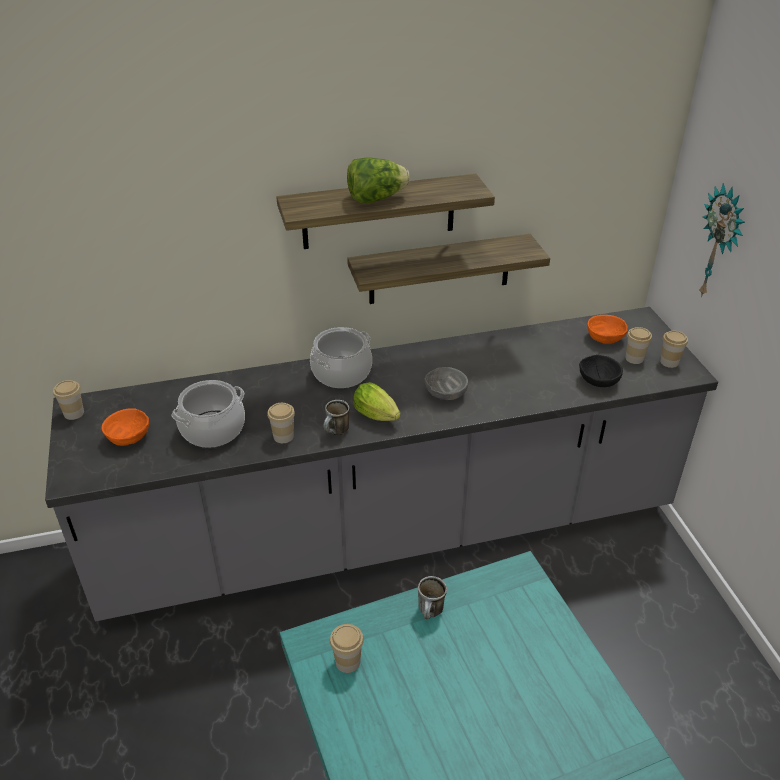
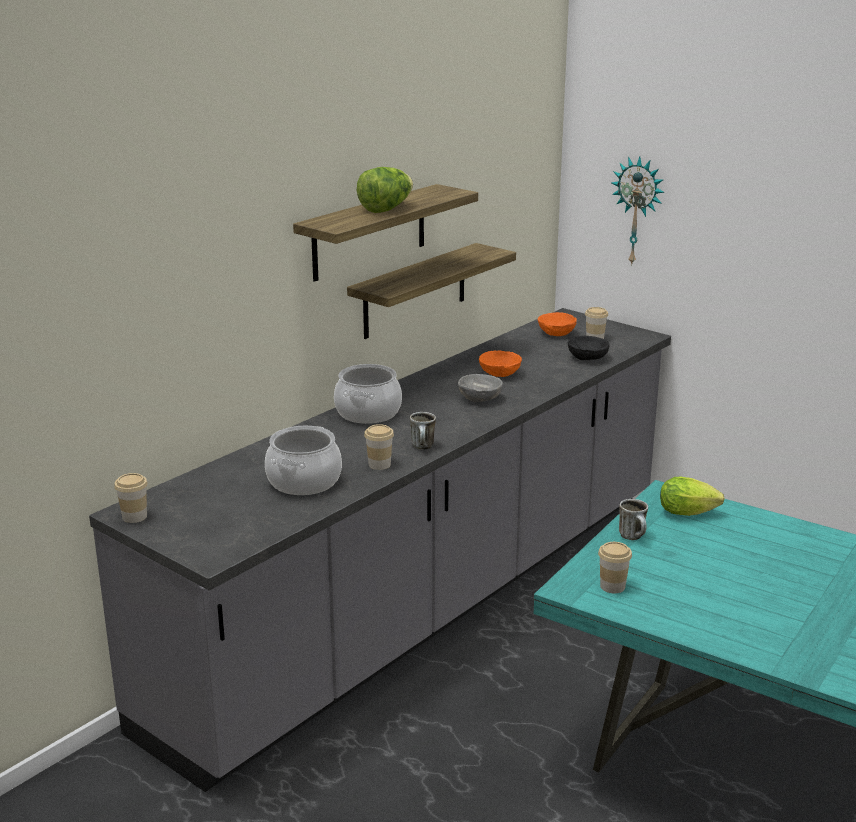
camera: 35 degrees left, 15 degrees down
(129, 437) = (226, 512): orange bowl -> orange bowl (500, 374)
(378, 416) = (444, 428): lettuce -> lettuce (690, 513)
(669, 362) = (622, 334): cup -> none

